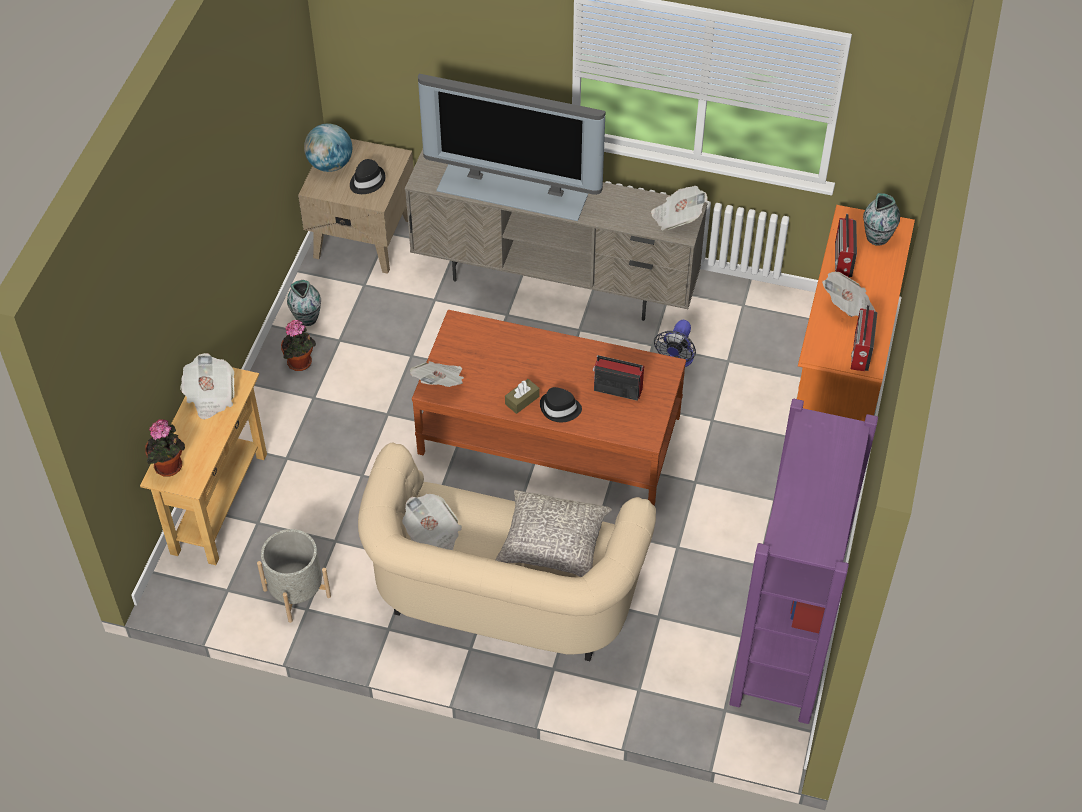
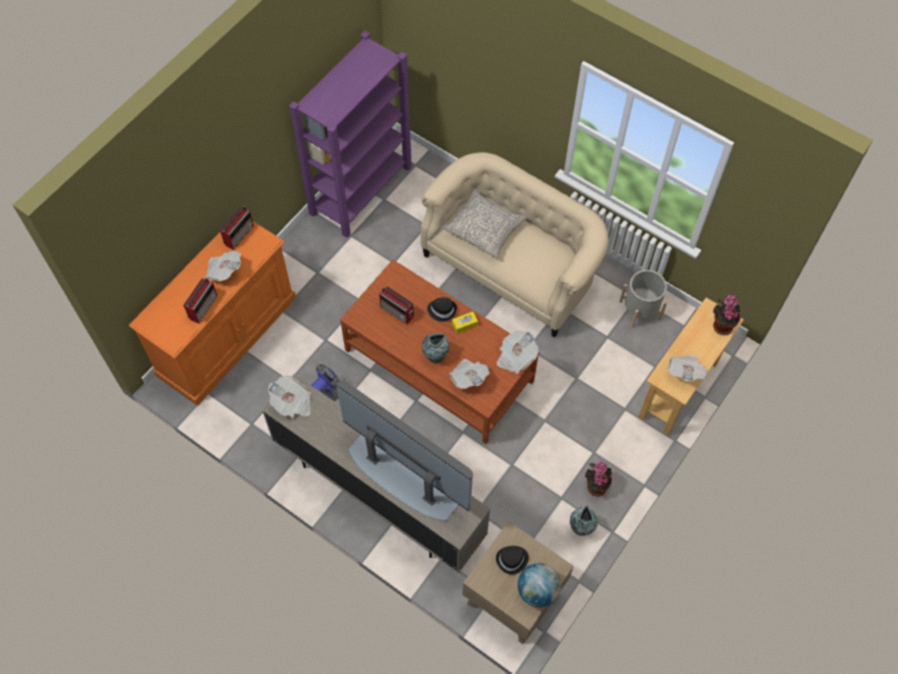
camera: 160 degrees left, 10 degrees up
(433, 534) = (555, 258): newspaper -> newspaper (468, 377)
(522, 400) = (464, 325): brown tissue box -> yellow tissue box
(877, 237) = (166, 318): vase -> vase (435, 356)

